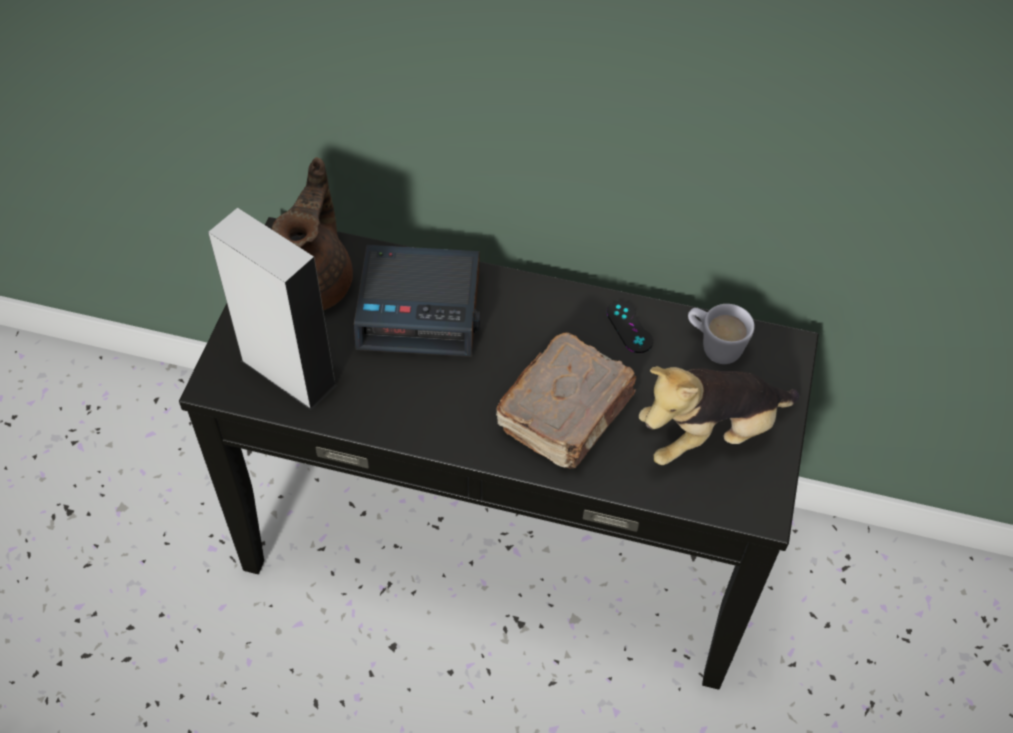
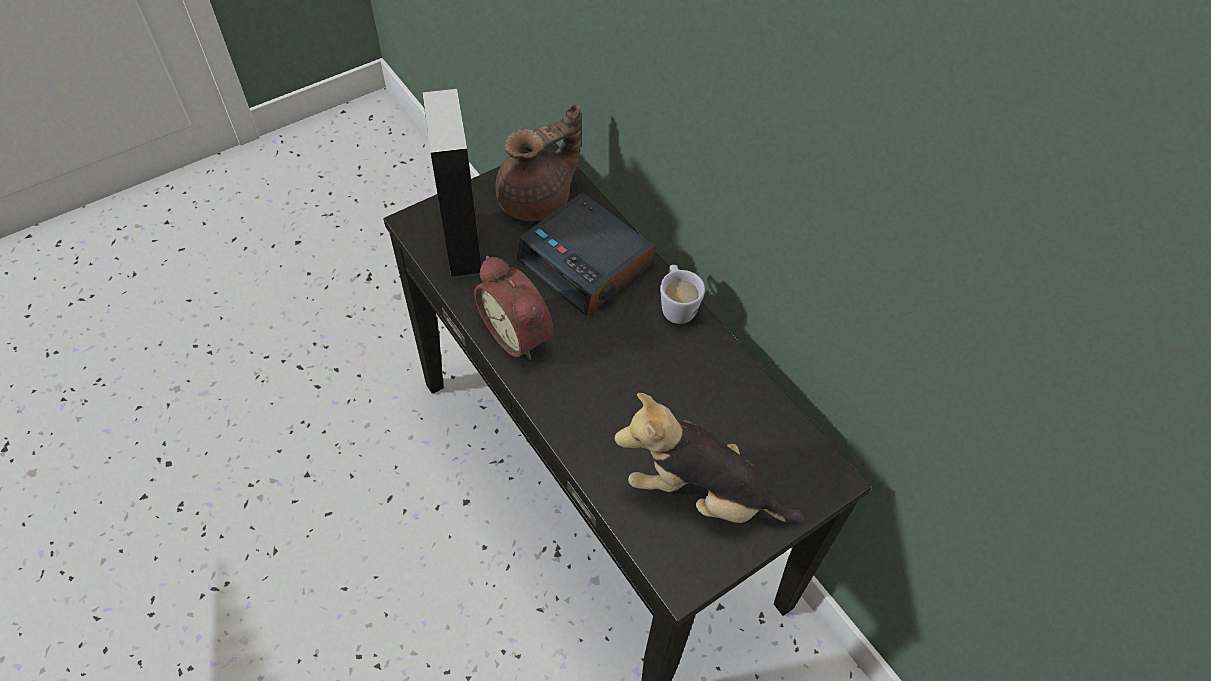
camera: 40 degrees right, 0 degrees up
(428, 413) = (519, 333): none -> alarm clock
(567, 413) = (613, 402): brown book -> none
(629, 327) = (722, 375): black game controller -> none
(713, 346) = (772, 435): white mug -> white mug (676, 306)

